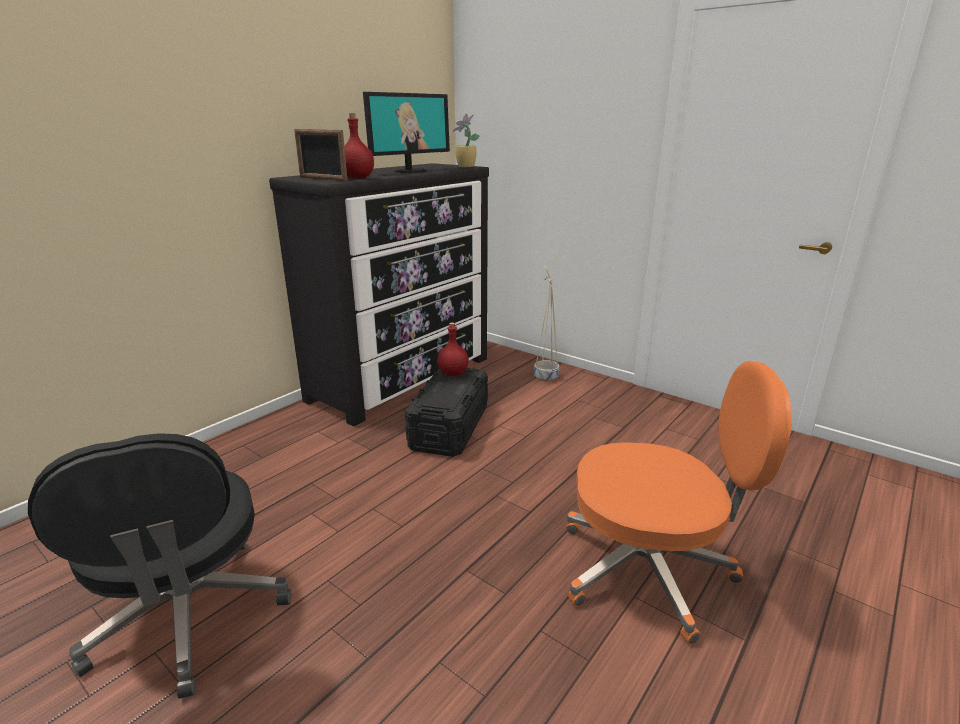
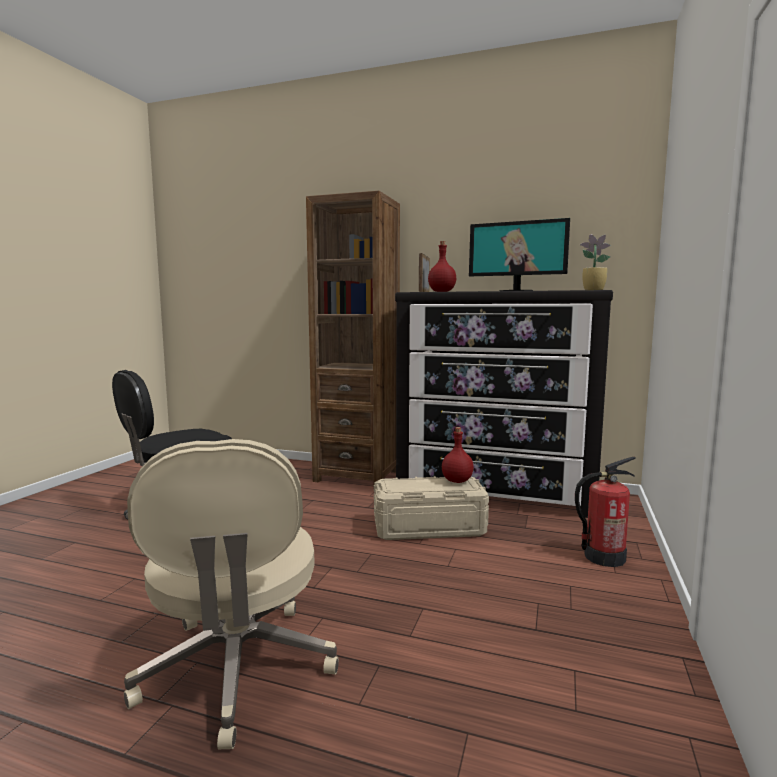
camera: 70 degrees right, 15 degrees down
(264, 438) = (357, 476): none -> brown bookcase
(450, 427) = (429, 528): black storage box -> beige storage box
(545, 377) = (603, 557): beige planter -> fire extinguisher
(649, 570) = (237, 670): orange office chair -> beige office chair

